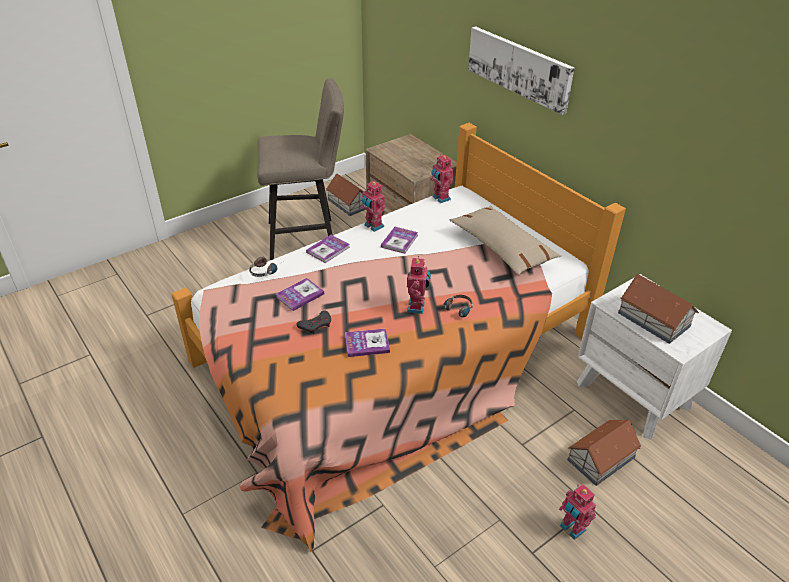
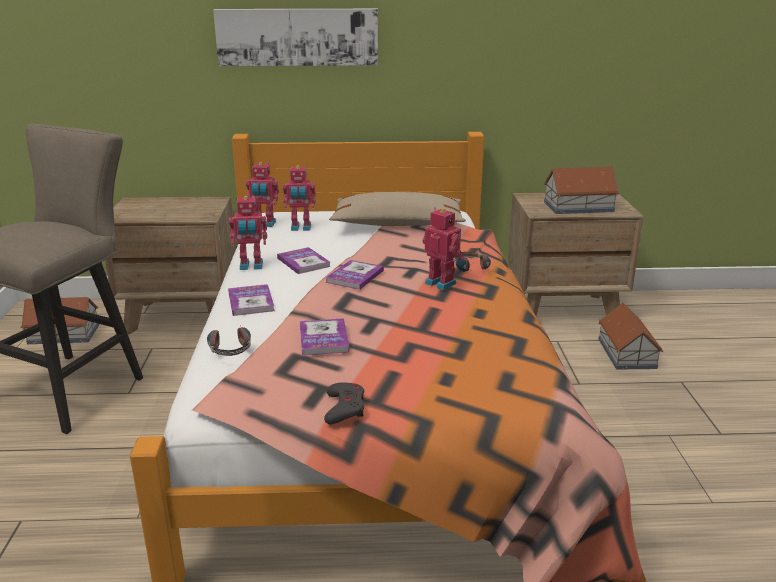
camera: 55 degrees left, 15 degrees down
(316, 325) = (395, 347): grey game controller -> grey game controller (344, 408)
(367, 344) = (469, 327): book -> book (355, 276)
(571, 529) = (702, 401): toy robot -> toy robot (301, 228)
(634, 395) = (564, 309): white nightstand -> brown nightstand

